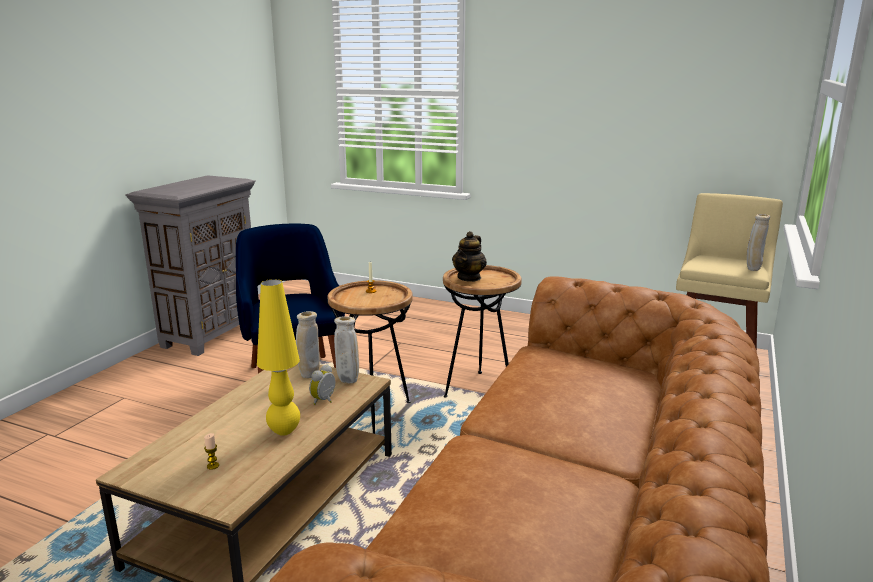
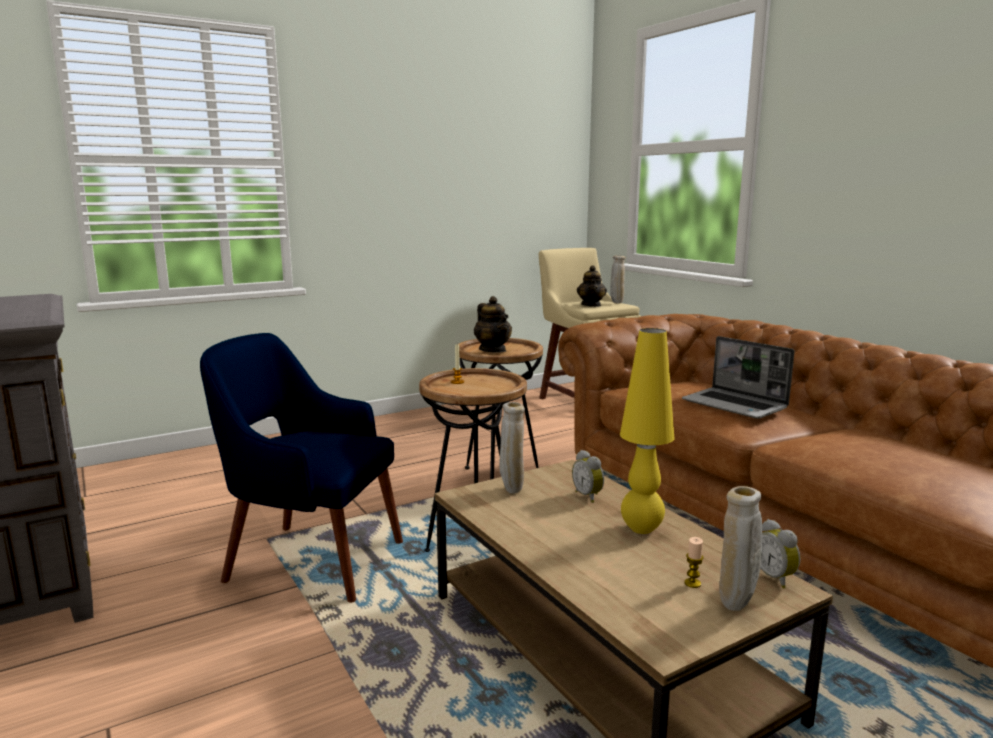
camera: 55 degrees left, 5 degrees down
(242, 496) = (776, 578): none -> alarm clock
(348, 382) = (555, 477): beige vase -> beige vase (736, 606)
(553, 399) = (735, 405): none -> laptop
(714, 264) = (591, 305): none -> teapot

